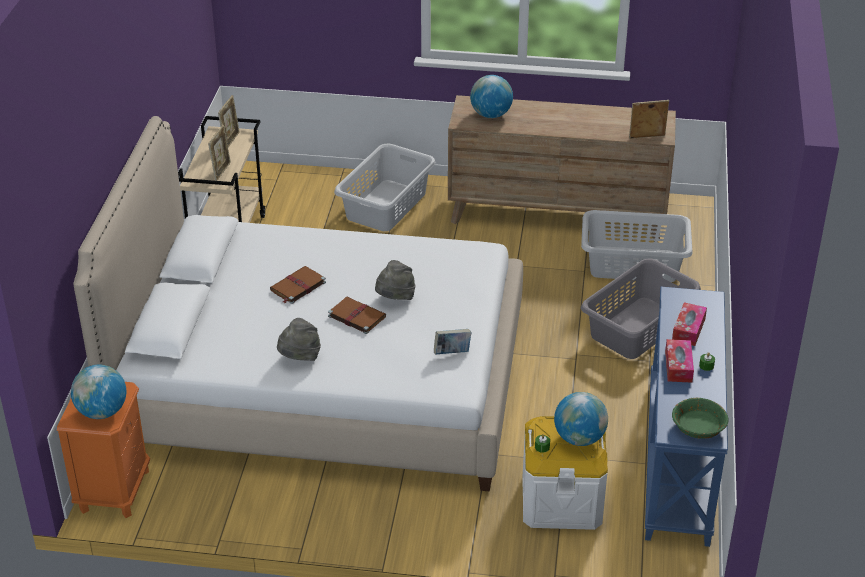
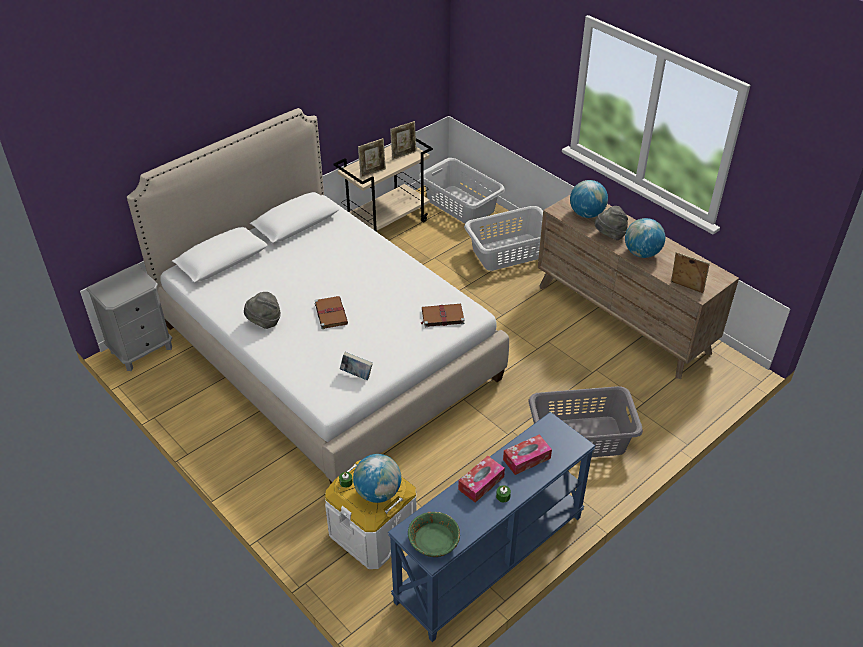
camera: 40 degrees right, 5 degrees up
(102, 412) = (118, 292): globe -> globe (641, 253)
(114, 490) = (141, 350): orange nightstand -> grey nightstand
(297, 287) = (323, 273): brown book -> brown book (442, 316)
(395, 298) = (371, 315): grey hat -> grey hat (609, 235)
(633, 264) = (636, 387): grey laundry basket -> grey laundry basket (461, 205)

